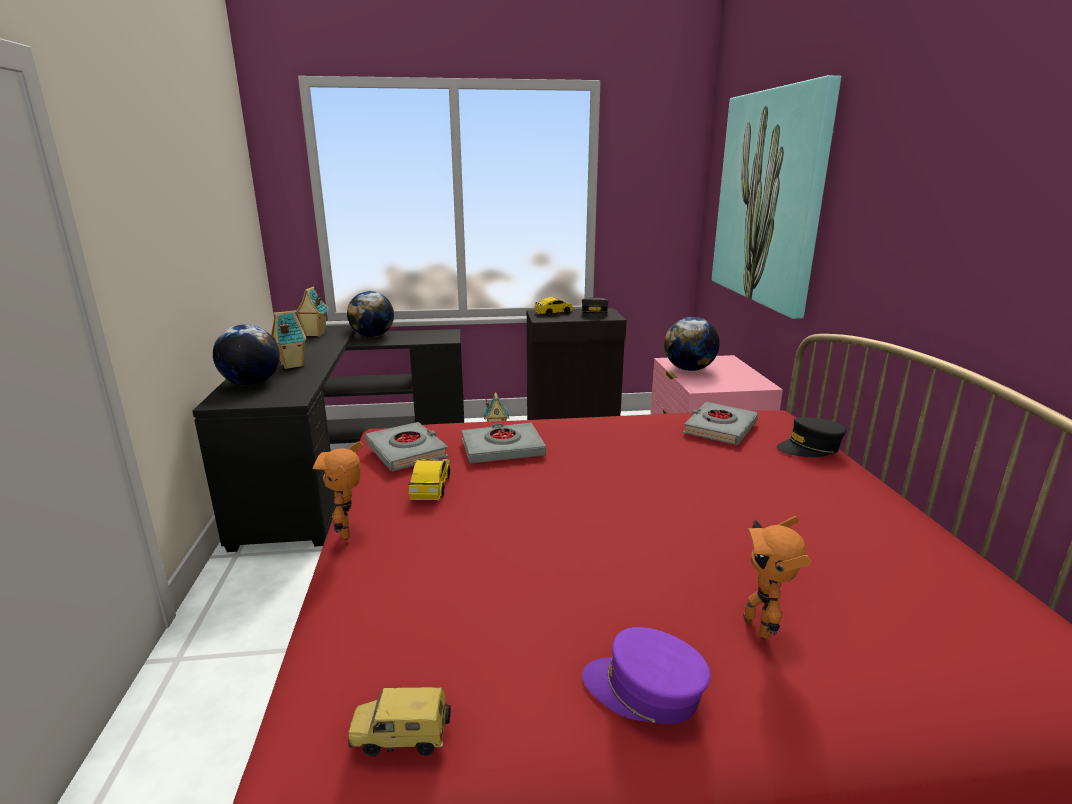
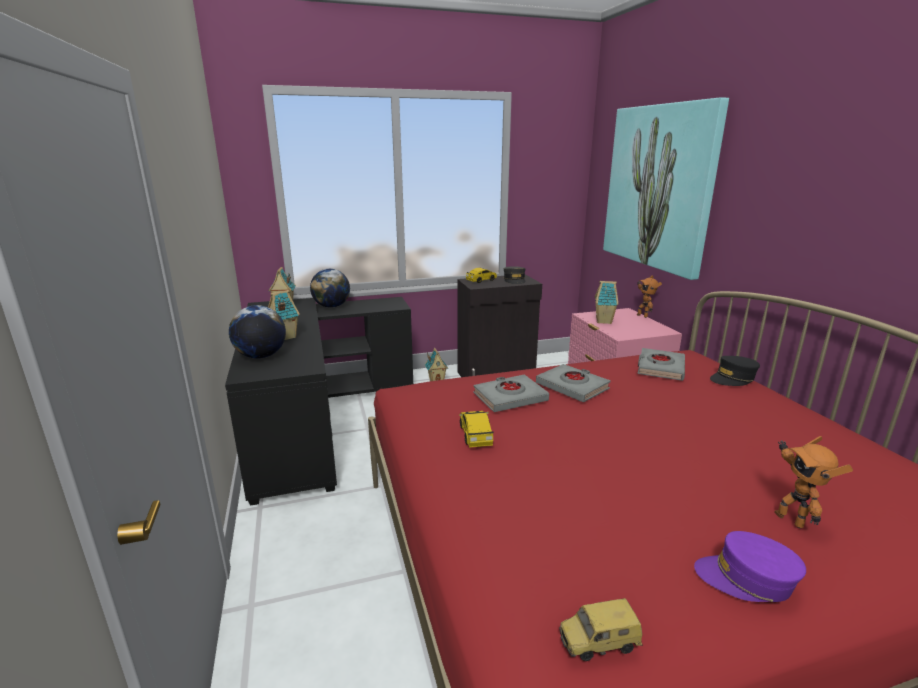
camera: 10 degrees left, 0 degrees up
(350, 532) = (434, 479): toy robot -> toy robot (643, 316)
(407, 451) = (434, 406): grey book -> grey book (572, 387)
(689, 369) = (604, 321): globe -> toy house

